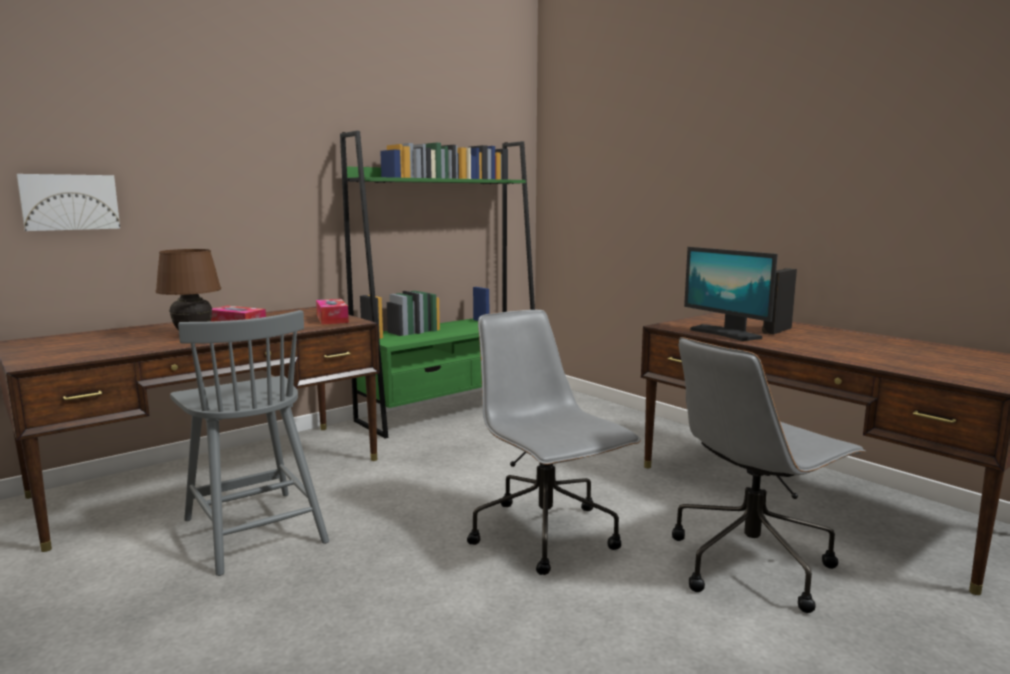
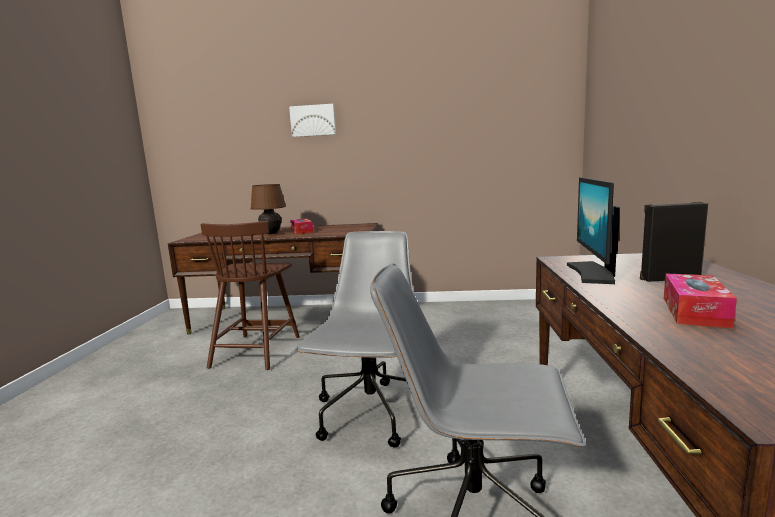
camera: 45 degrees right, 0 degrees up
(69, 202) = (241, 159): picture -> picture (313, 120)
(254, 529) = (256, 351): grey chair -> brown chair
(332, 319) = (354, 231): tissue box -> tissue box (694, 311)
(452, 409) = (472, 309): green bookcase -> none

